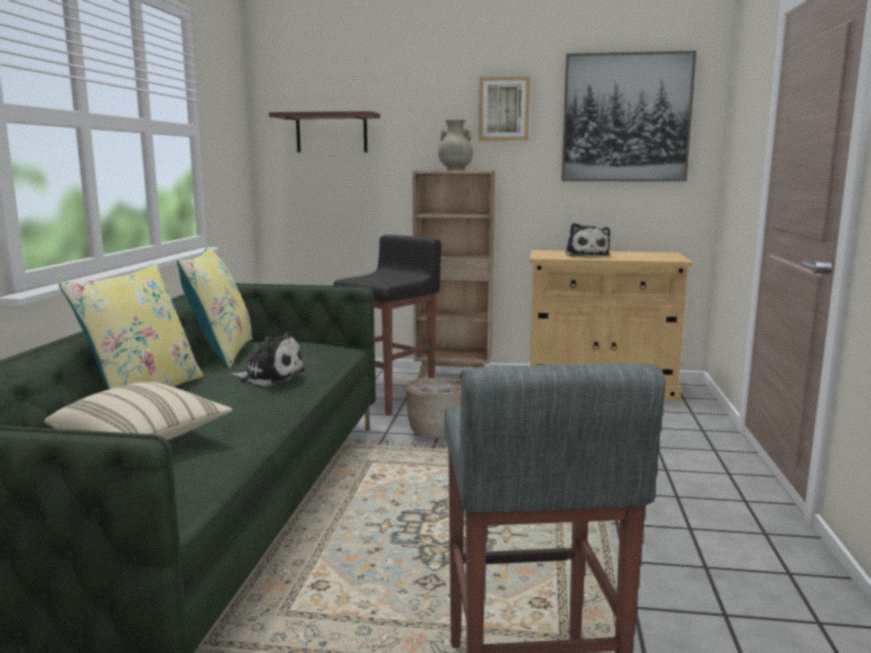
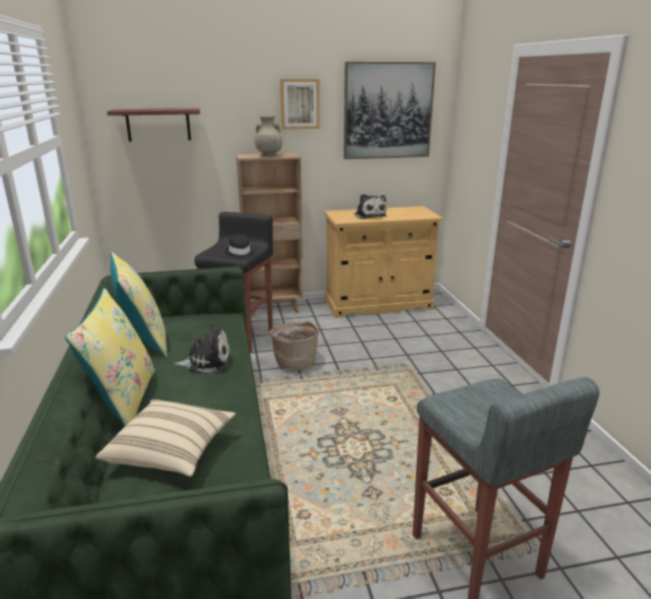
camera: 20 degrees left, 10 degrees up
(388, 281) = (240, 254): none -> black hat

